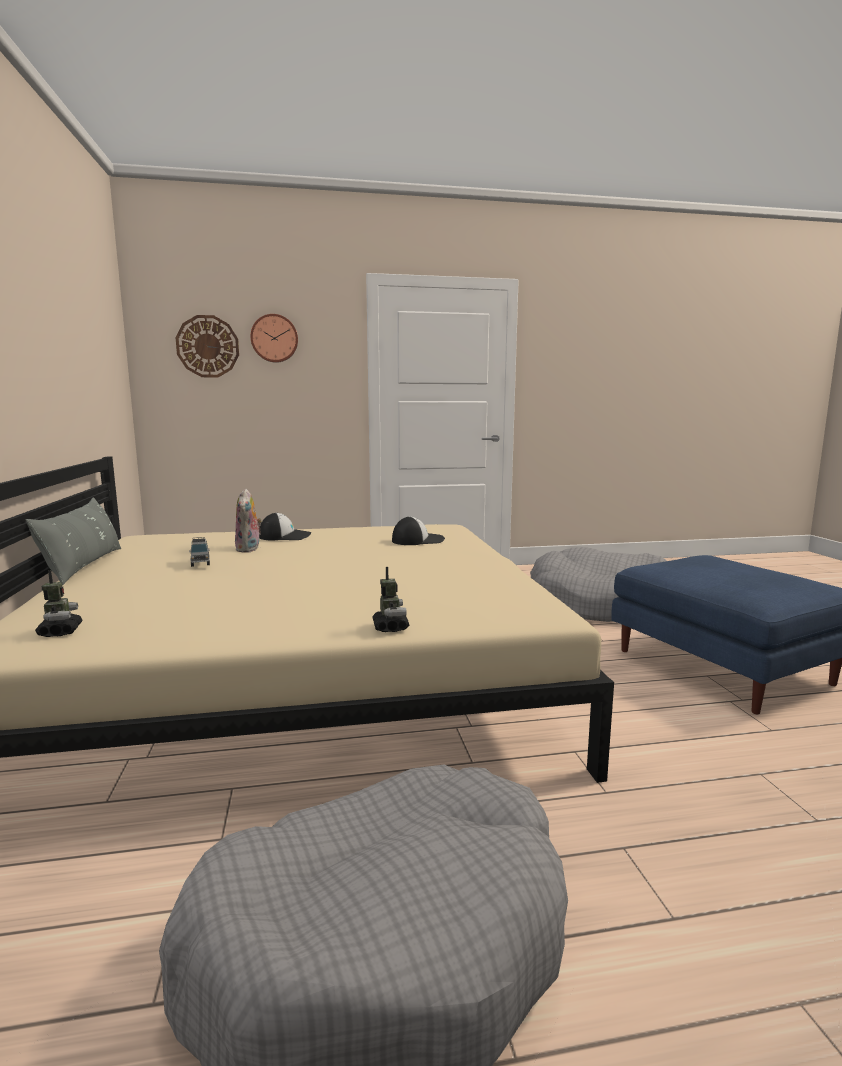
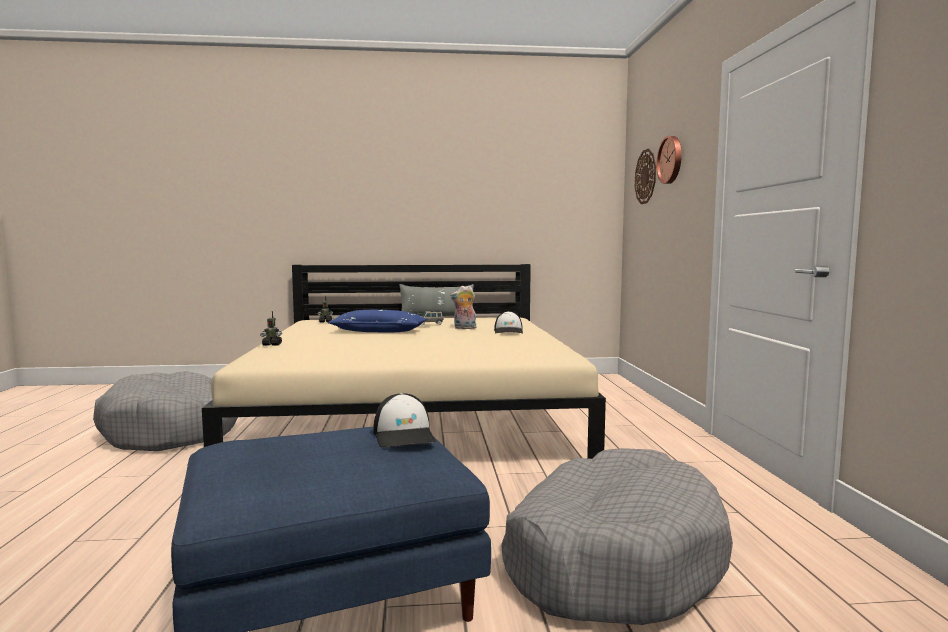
camera: 95 degrees right, 5 degrees down
(254, 583) = (379, 331): none -> blue pillow
(418, 540) = (490, 351): cap -> cap (404, 435)

